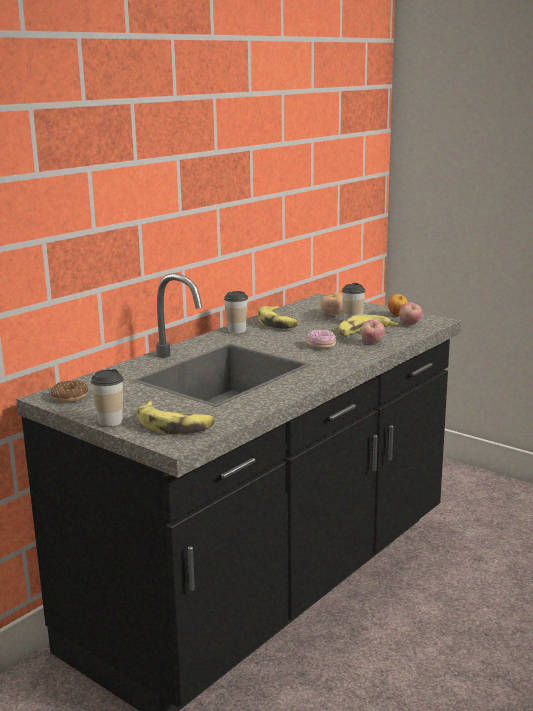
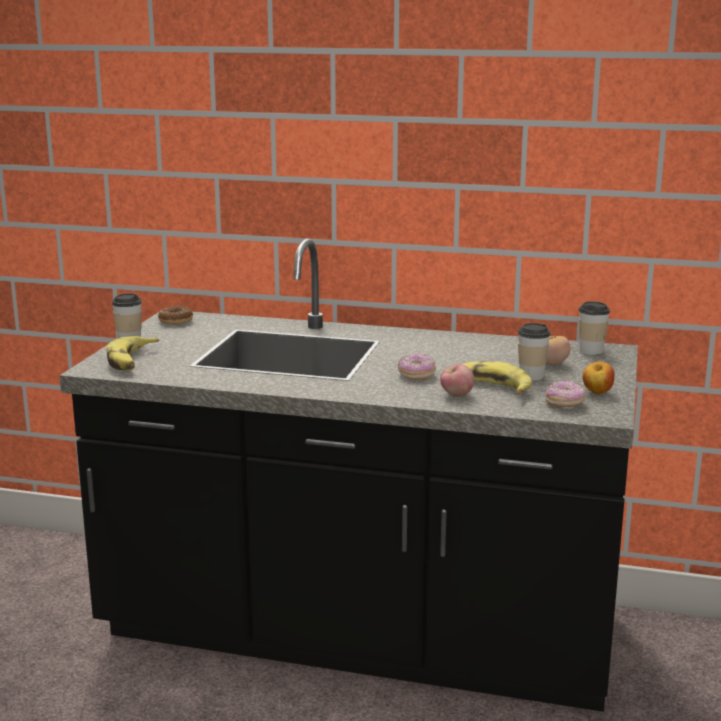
camera: 65 degrees right, 0 degrees up
(236, 330) = (428, 336): cup -> cup (591, 351)
(278, 323) = (477, 347): banana -> none
(410, 324) = (564, 403): apple -> donut

